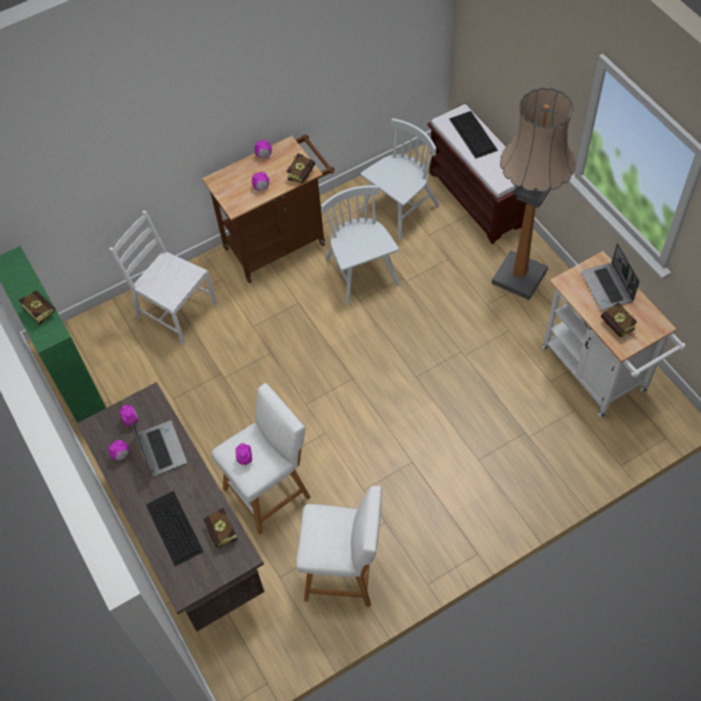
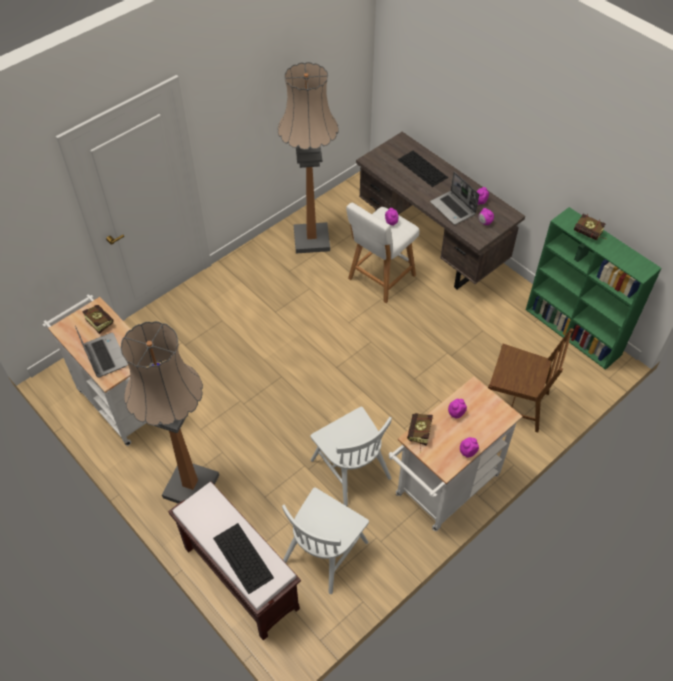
camera: 165 degrees right, 5 degrees down
(175, 311) = (516, 403): white chair -> brown chair
(223, 535) = (387, 168): book -> none
(280, 243) = (443, 490): brown cart -> white cart
(345, 572) = (311, 239): white stool -> floor lamp

